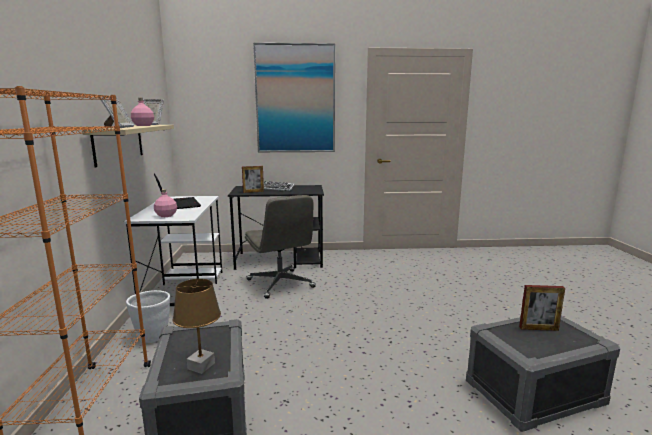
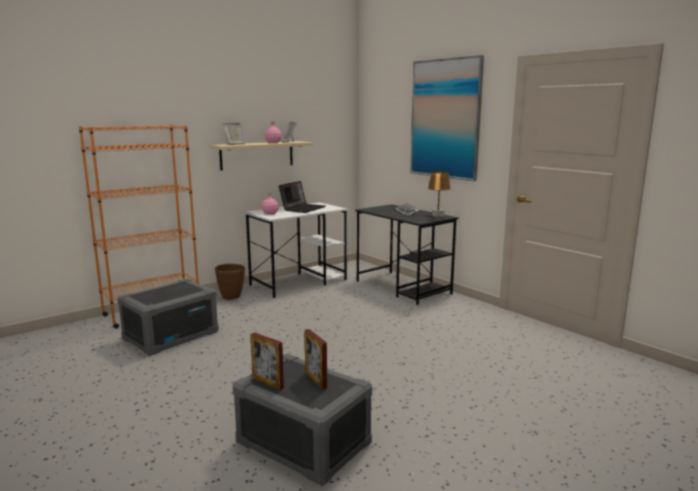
camera: 55 degrees right, 0 degrees up
(152, 337) = (231, 297): white planter -> brown planter
(201, 366) = (154, 298): brown table lamp -> brown table lamp (438, 215)
(253, 192) = (379, 211): picture frame -> picture frame (268, 383)
(281, 284) = (357, 302): grey office chair -> none

